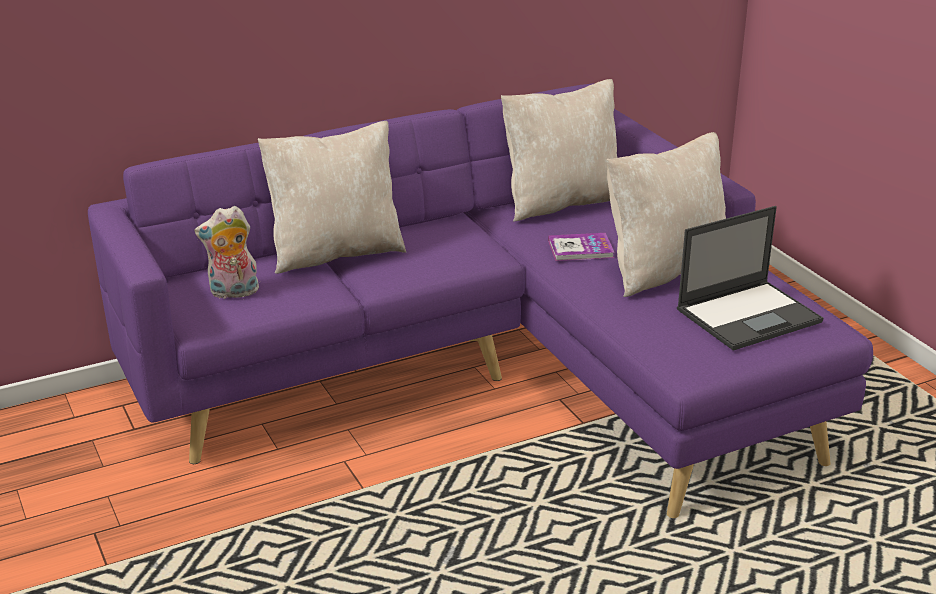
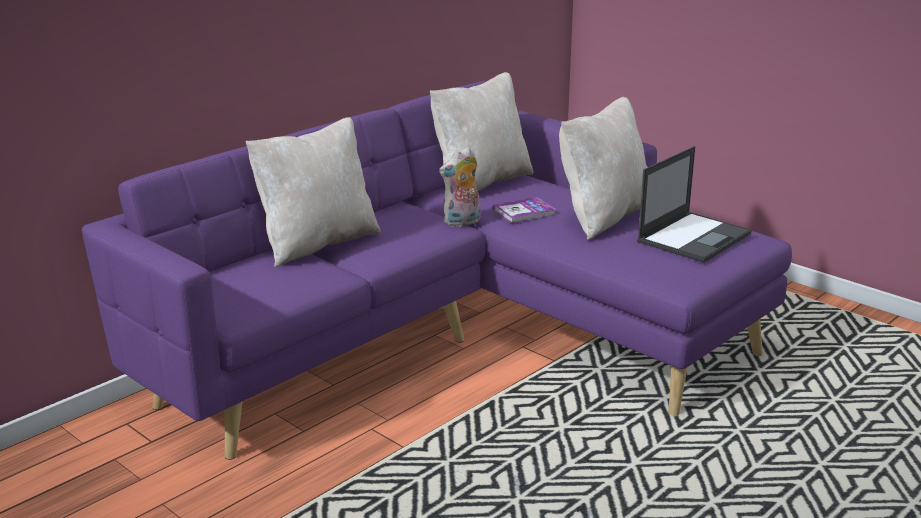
camera: 20 degrees left, 5 degrees down
(233, 293) = (248, 287): plush toy -> plush toy (462, 222)

